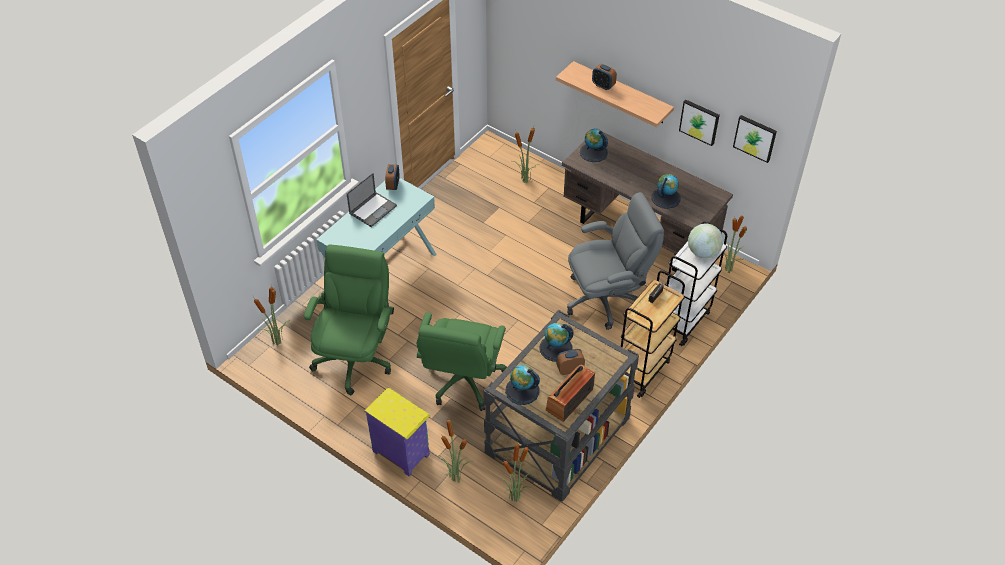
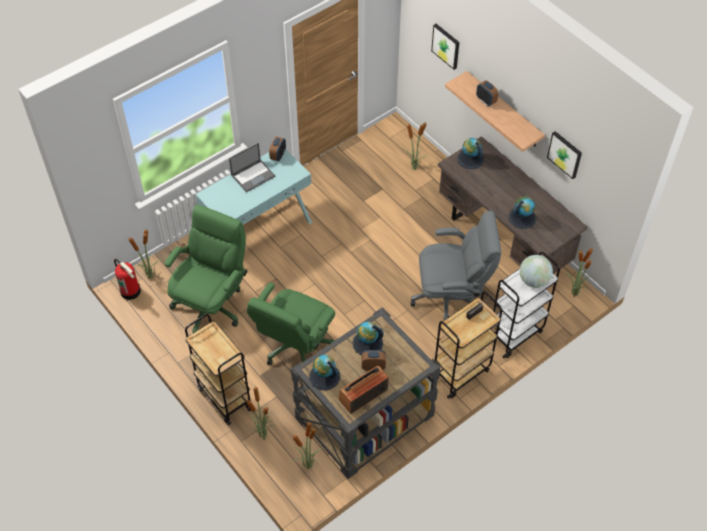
camera: 15 degrees right, 5 degrees up
(261, 362) = (131, 291): none -> fire extinguisher
(401, 451) = (224, 399): nightstand -> brown cart
(755, 138) = (609, 182): picture -> picture (446, 46)

